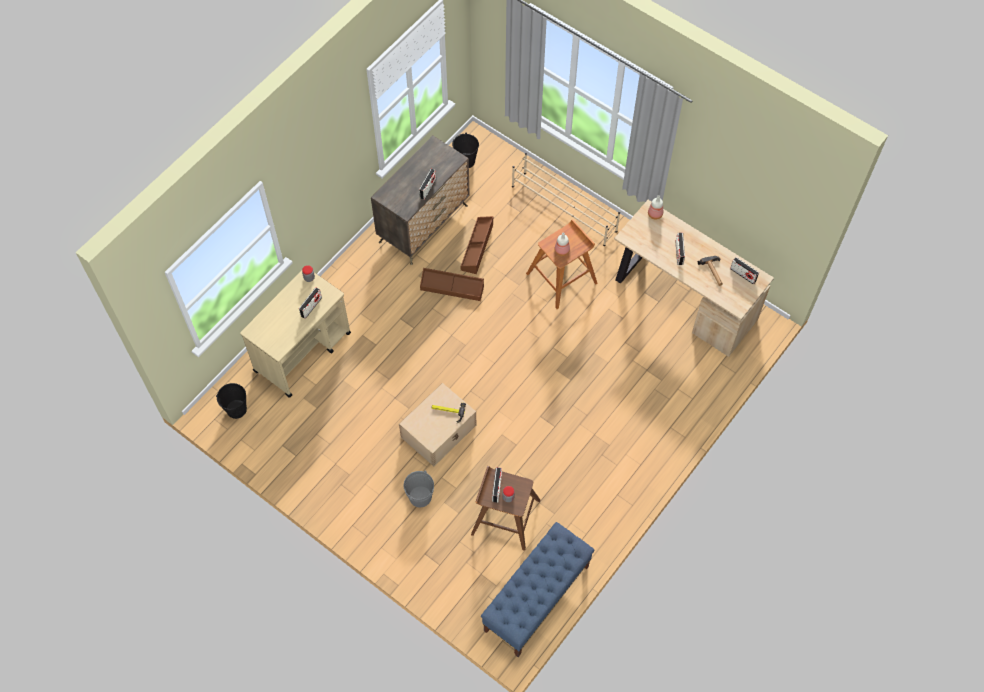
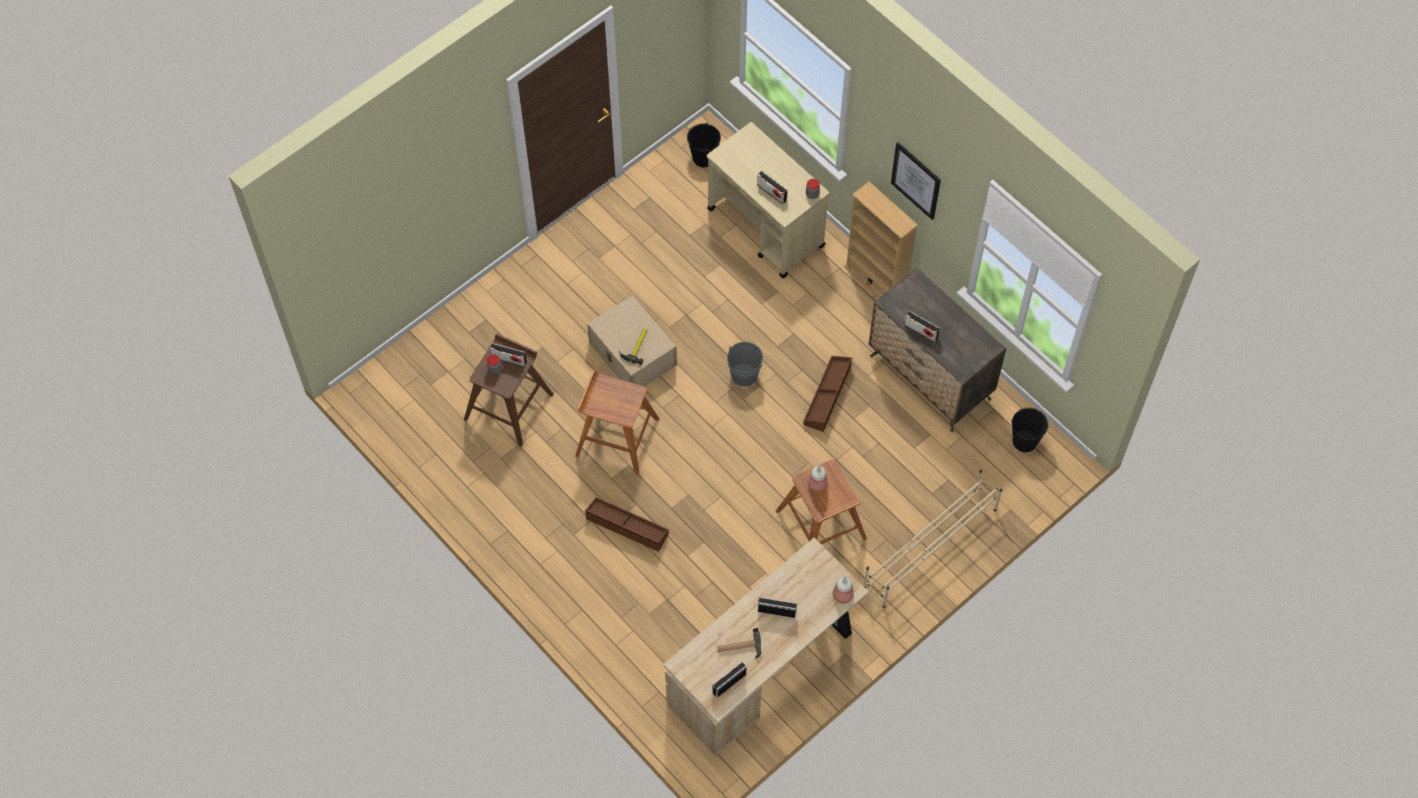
camera: 100 degrees right, 0 degrees up
(328, 165) = (916, 180): none -> picture
(343, 269) = (875, 281): none -> beige bookcase
(420, 496) = (554, 324): grey bucket -> grey bucket (744, 375)
(478, 247) = (884, 434): brown storage box -> brown storage box (626, 527)
(517, 429) = (616, 437): none -> brown stool
(536, 598) = (404, 422): blue bench -> none

